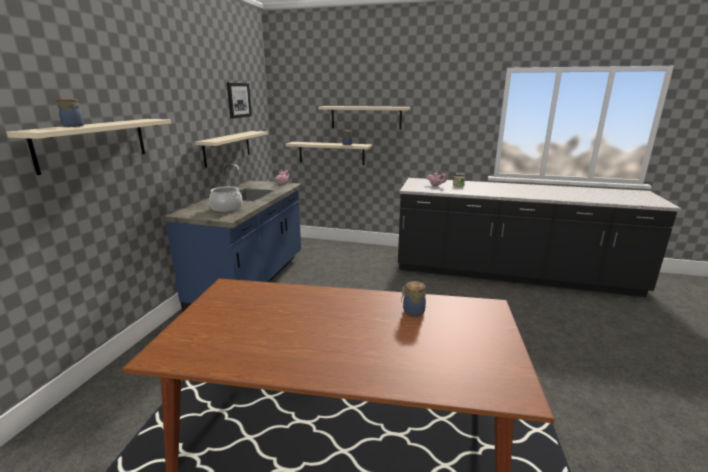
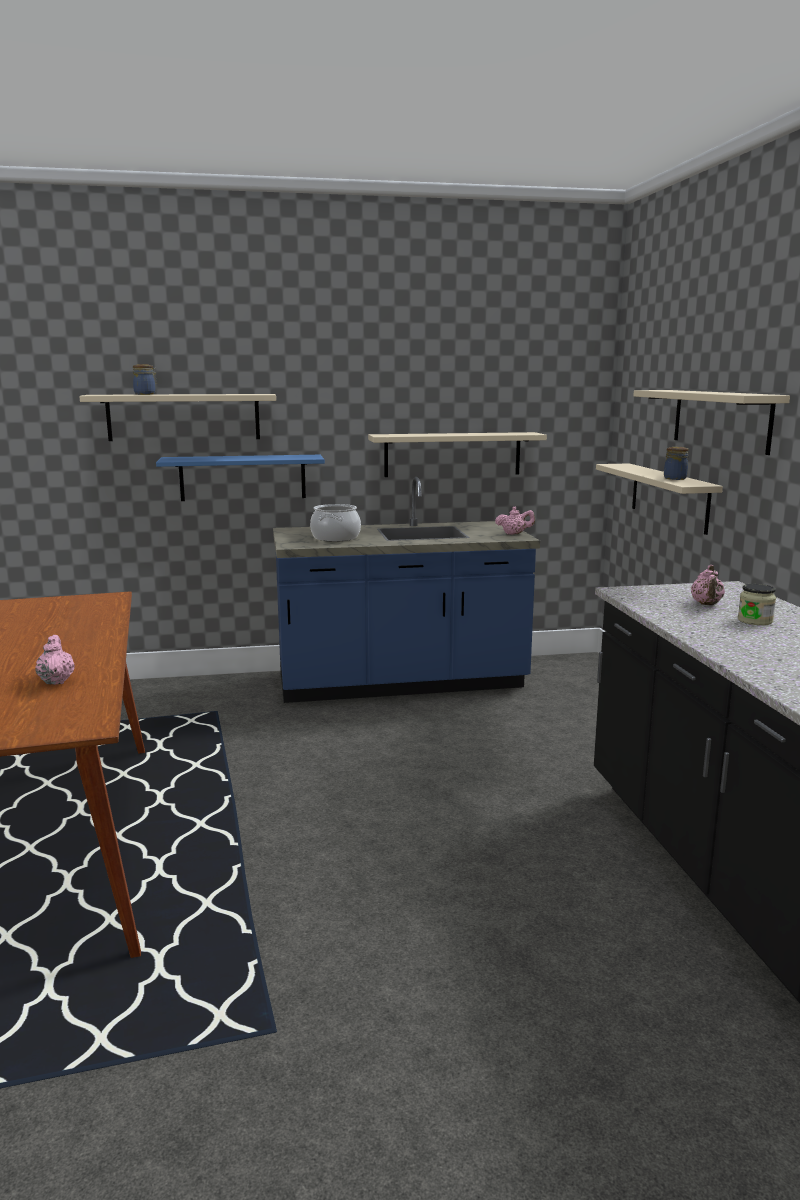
camera: 65 degrees right, 5 degrees down
(139, 185) = (243, 477): none -> blue shelf
(238, 100) = (504, 374): picture -> none
(412, 311) = (57, 681): jar -> pink teapot

